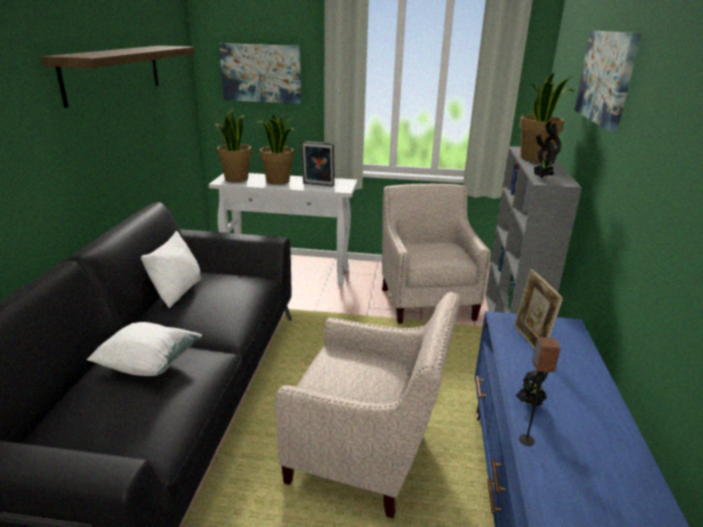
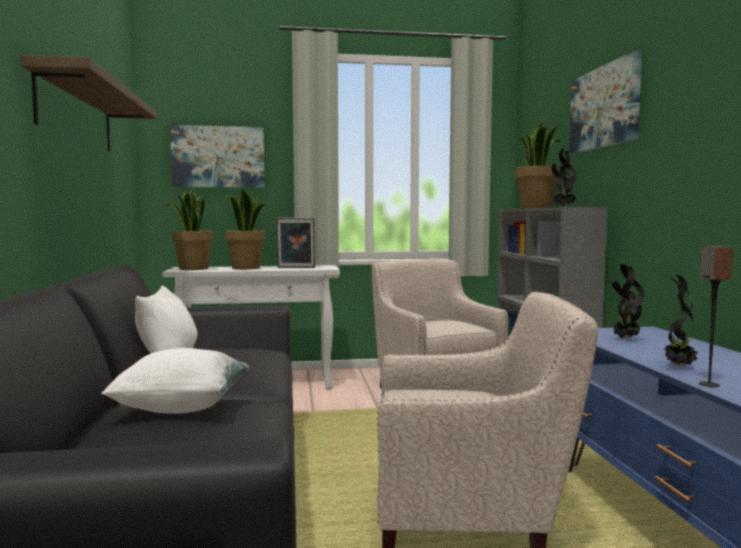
camera: 15 degrees left, 20 degrees down
(530, 341) = (625, 339): picture frame -> potted plant

